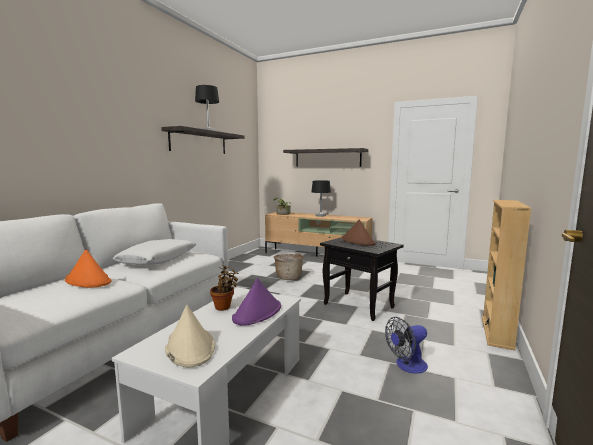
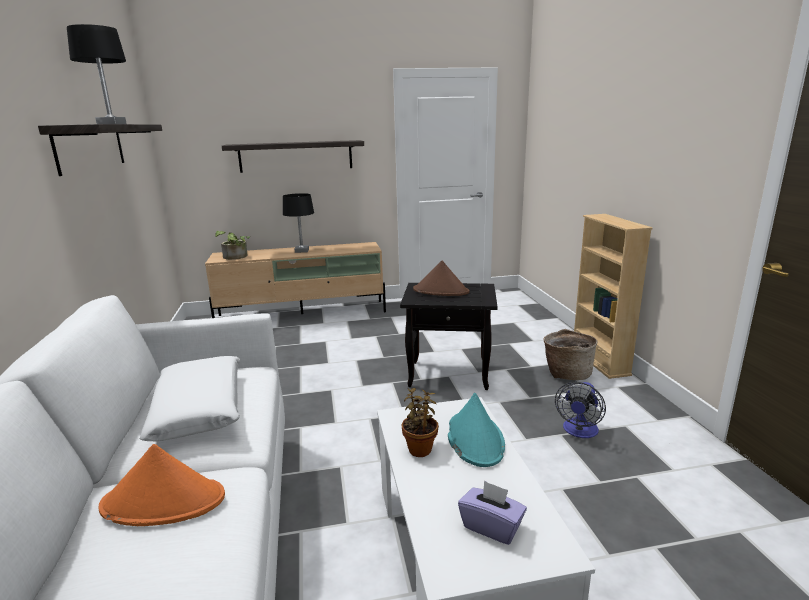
camera: 35 degrees left, 10 degrees up
(189, 347) = (491, 526): beige hat -> purple tissue box
(257, 313) = (474, 439): purple hat -> turquoise hat
(289, 277) = (309, 361): basket -> basket (566, 373)

